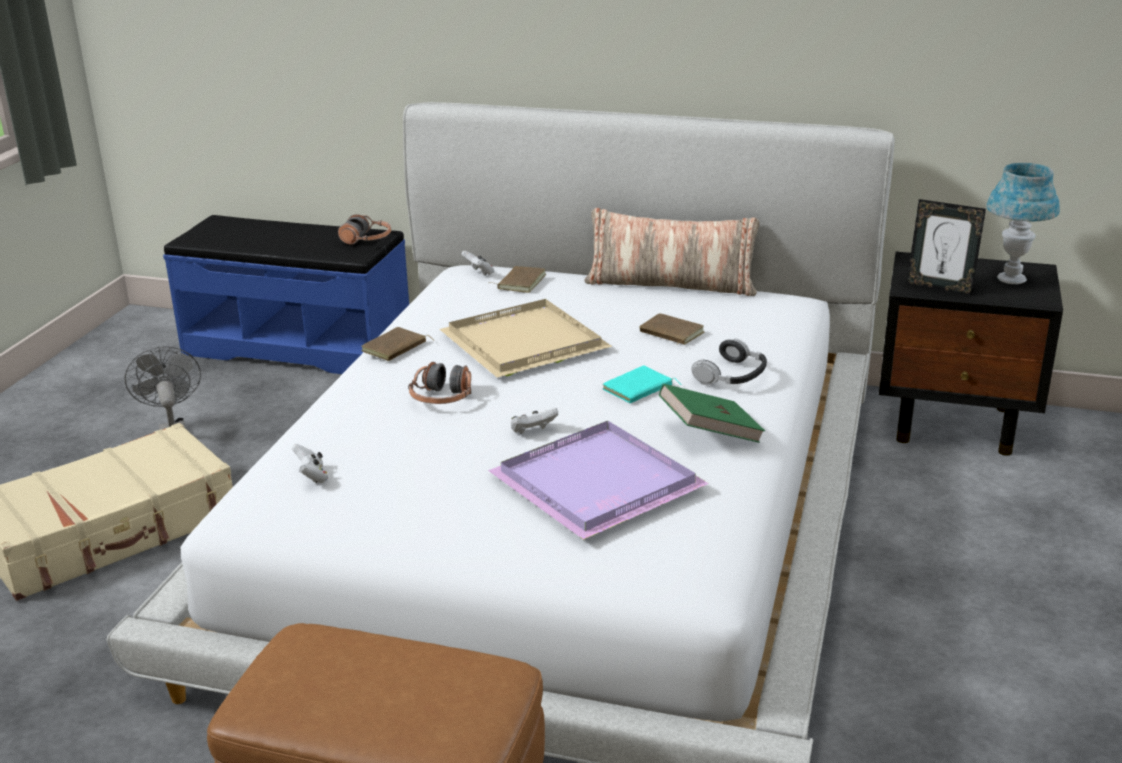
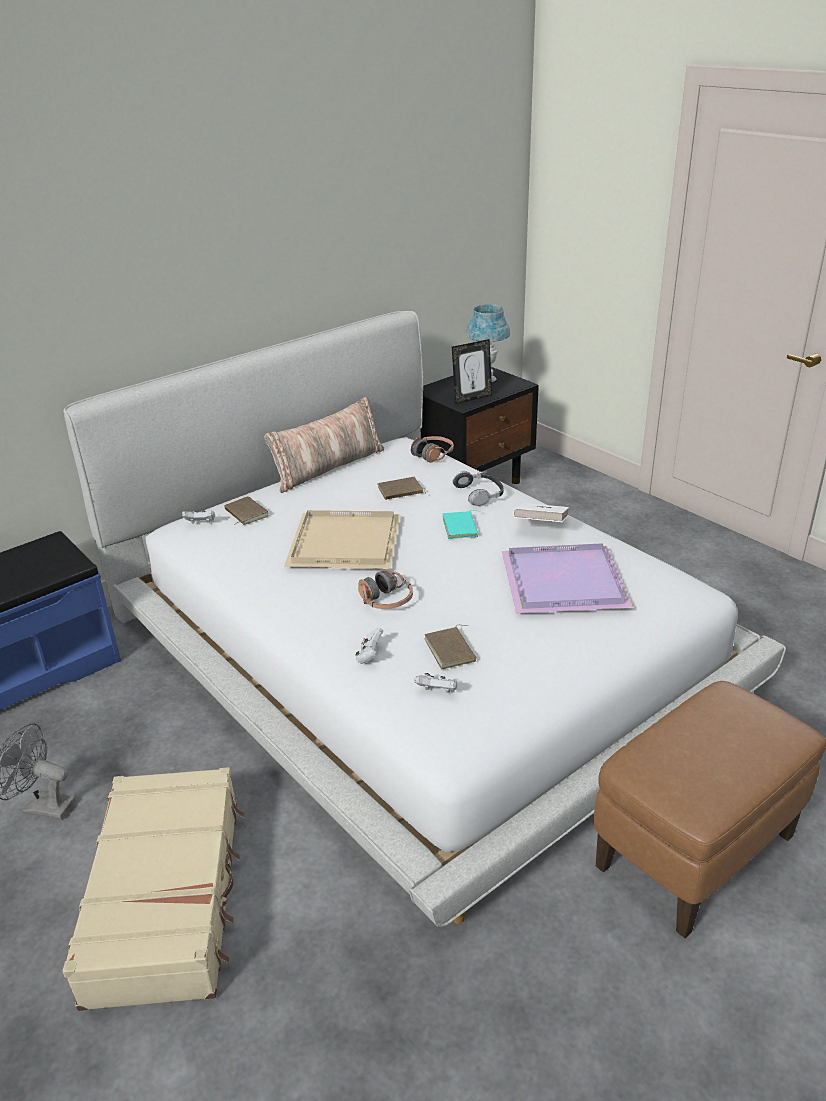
camera: 55 degrees left, 5 degrees up
(366, 240) = (52, 550): headphones -> headphones (433, 455)
(395, 348) = (279, 596): brown book -> brown book (451, 650)
(532, 431) = (474, 582): white game controller -> white game controller (369, 655)
(710, 433) = (540, 526): green book -> white book

